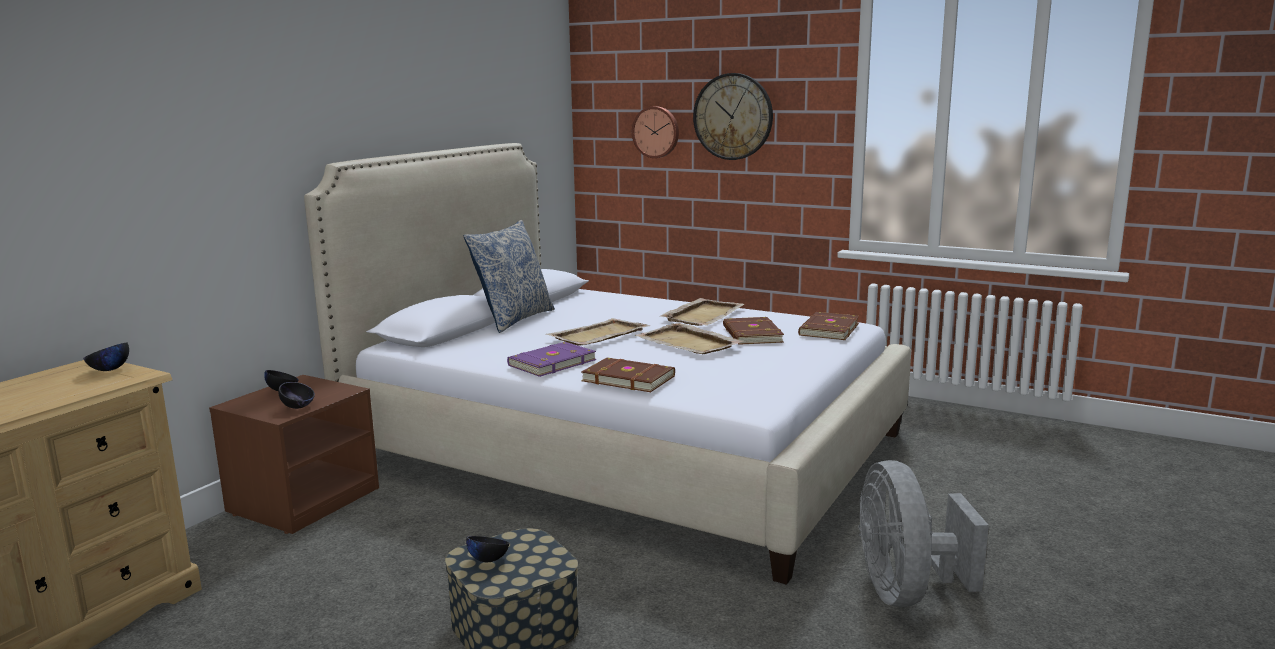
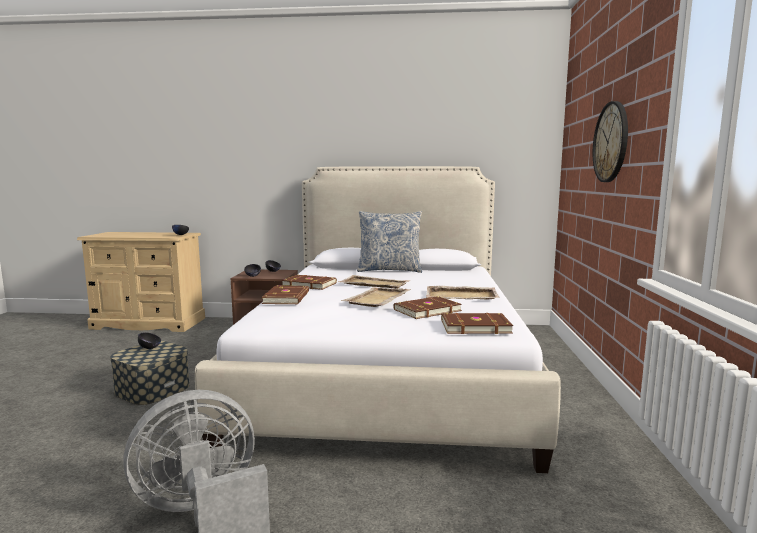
camera: 65 degrees right, 5 degrees down
(551, 362) = (309, 284): purple book -> brown book
(656, 132) = (583, 160): wall clock -> none

